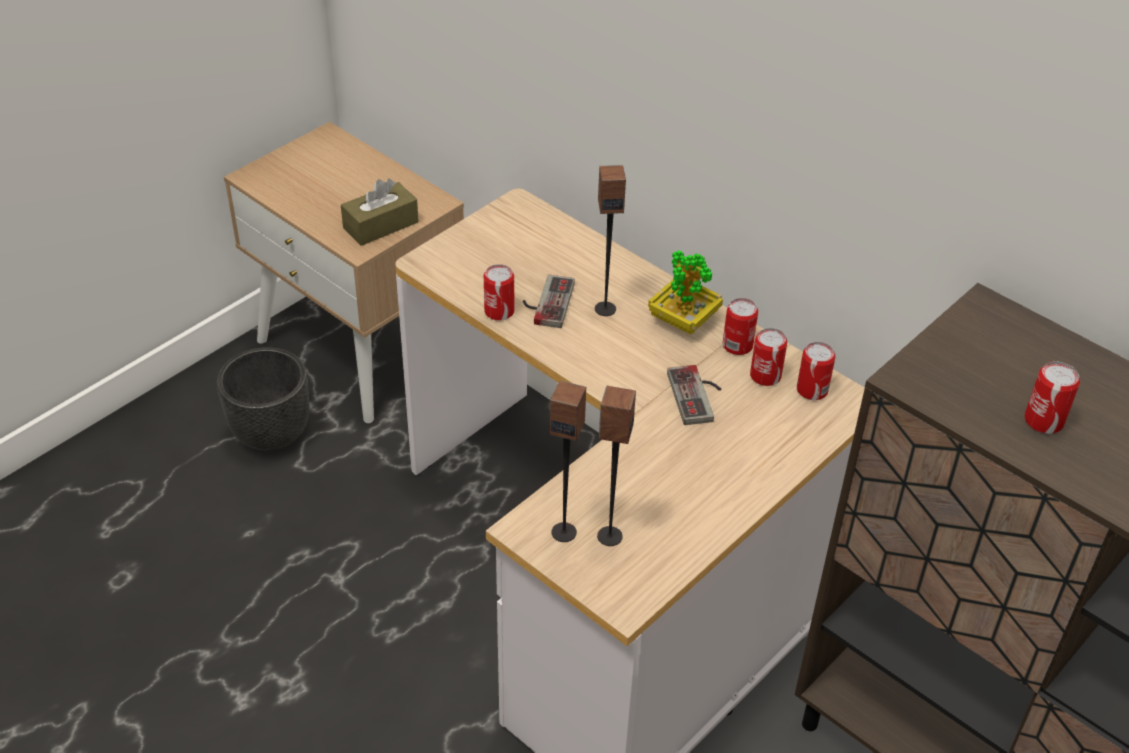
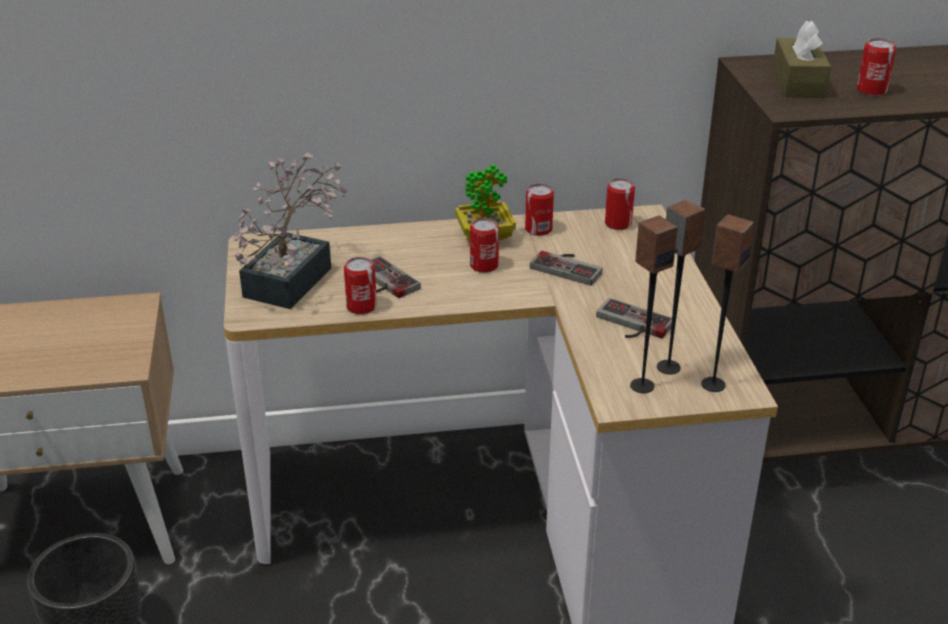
camera: 50 degrees left, 10 degrees down
(380, 225) = (118, 343): brown tissue box -> brown tissue box (798, 82)
(500, 253) = (294, 277): none -> potted plant
(605, 308) = (426, 261): speaker -> speaker (712, 384)
(649, 481) = (631, 325): none -> game controller
(765, 376) = (582, 233): can -> can (484, 266)

